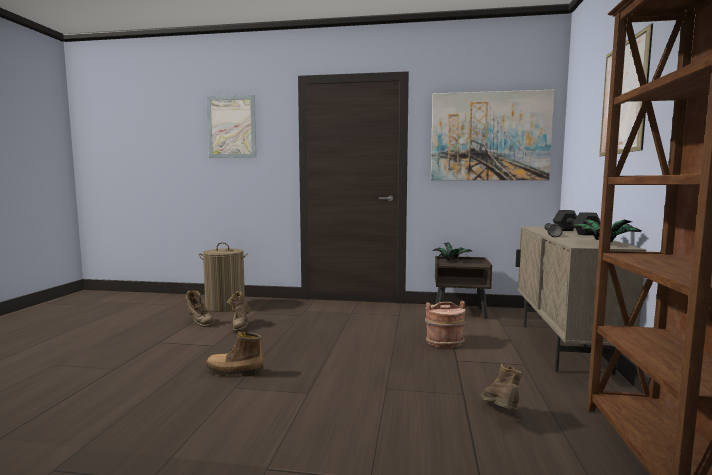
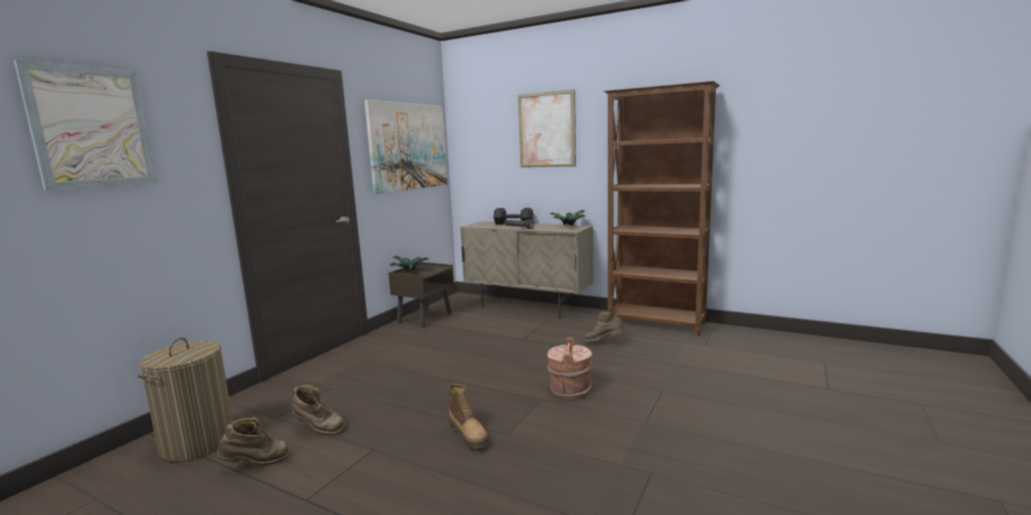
camera: 70 degrees left, 5 degrees up
(234, 372) = (469, 435): boot -> boot turned 60 degrees counterclockwise
(444, 342) = (485, 336): brown bucket -> brown bucket (569, 390)

